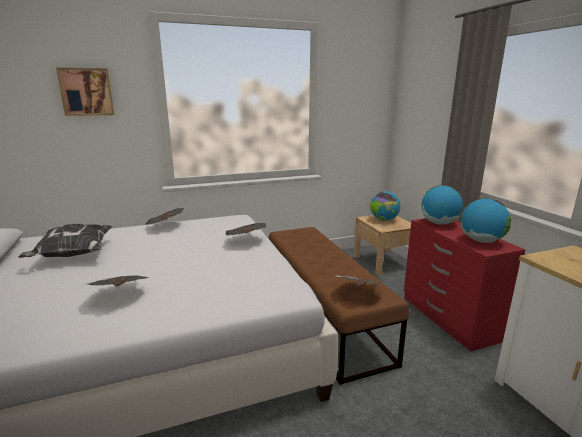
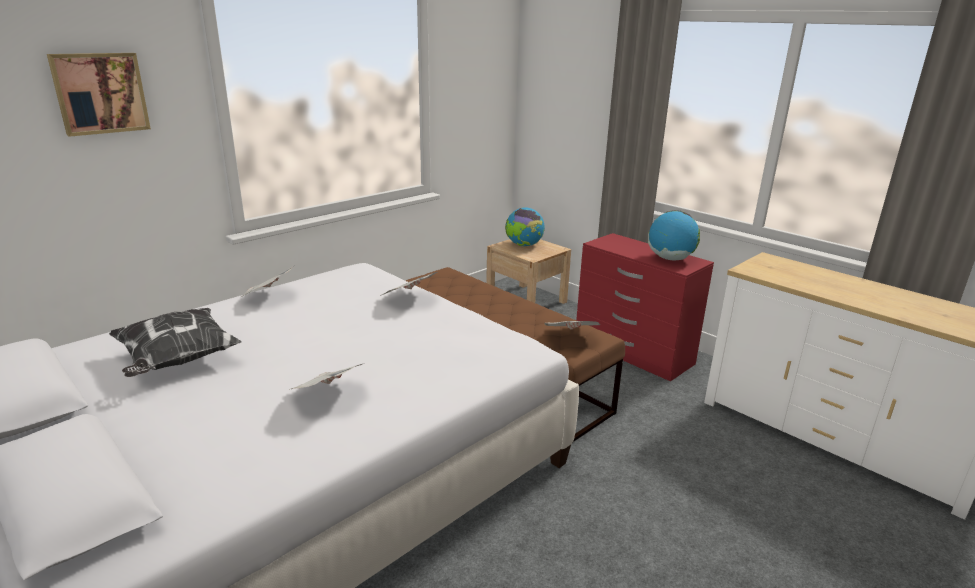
camera: 25 degrees left, 5 degrees up
(439, 223) = (615, 244): globe -> none

